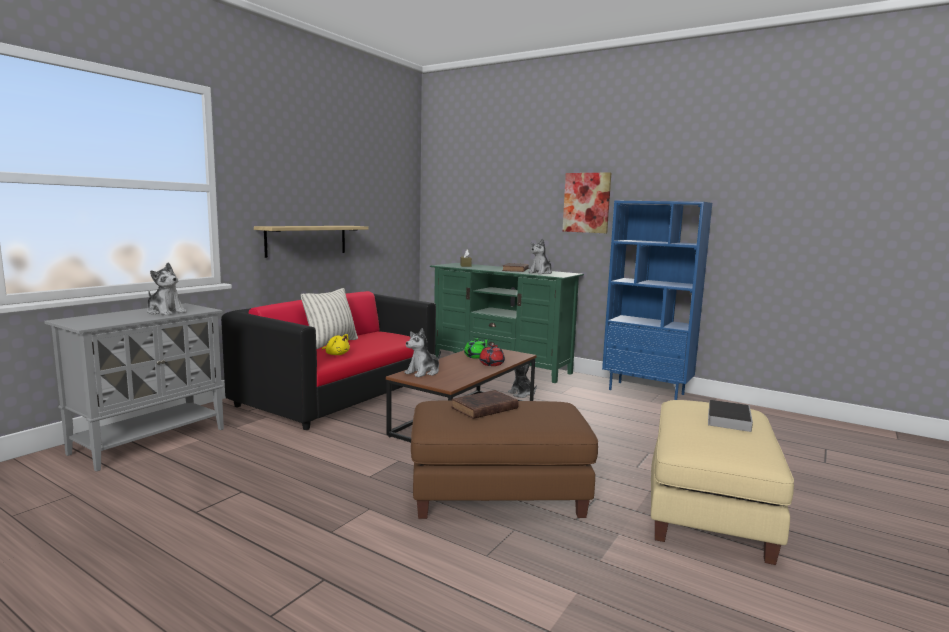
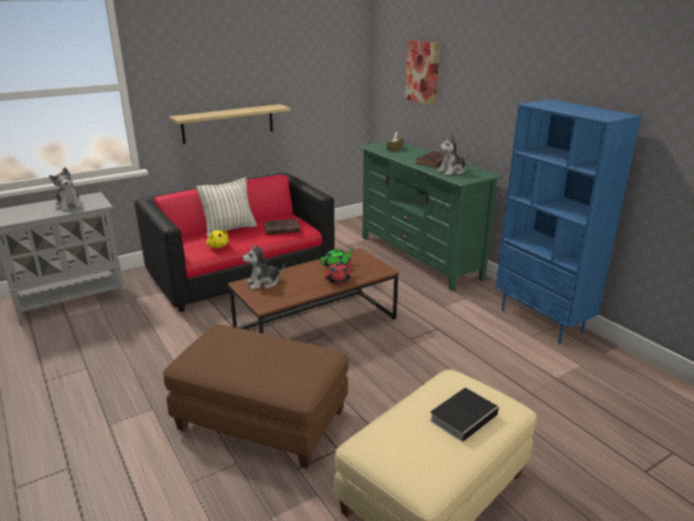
camera: 25 degrees right, 15 degrees up
(483, 408) = (247, 347): brown book -> brown book (281, 229)
(522, 394) = (401, 301): plush toy -> none
(586, 202) = (513, 93): picture -> picture (422, 72)

